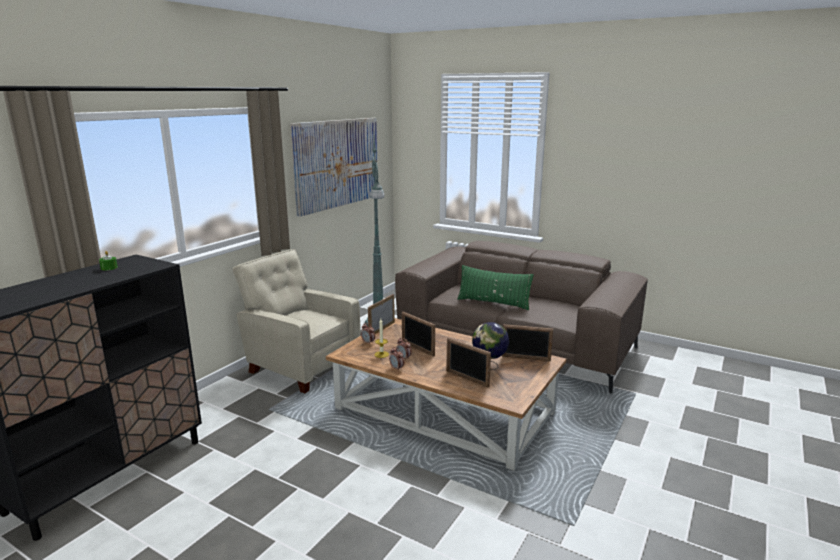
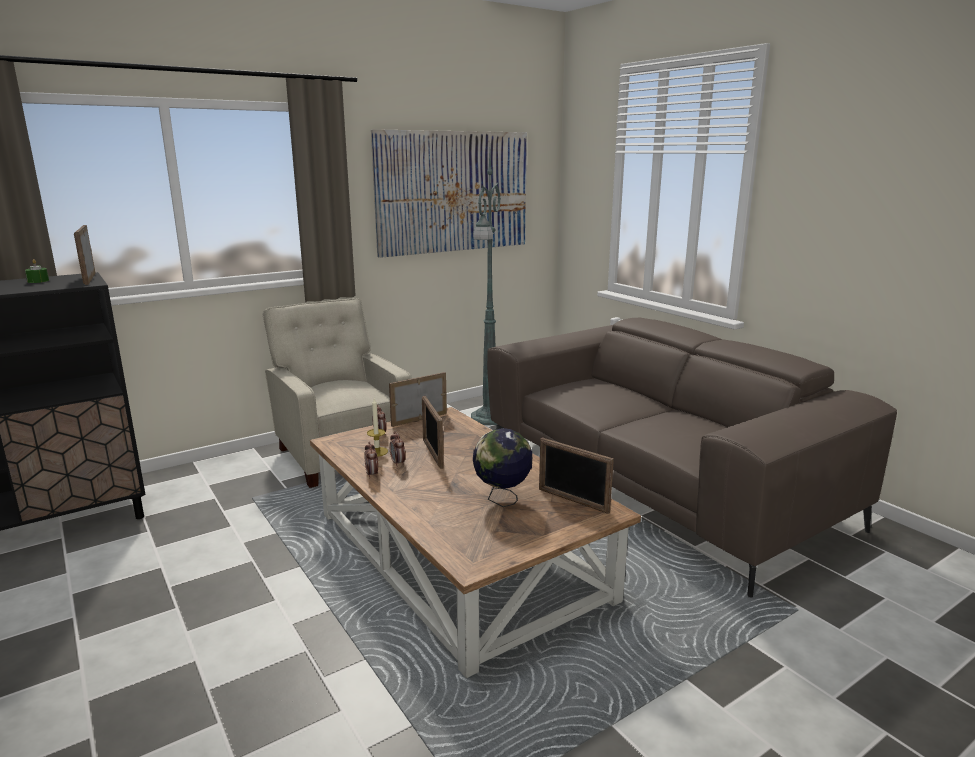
camera: 25 degrees right, 0 degrees up
(467, 378) = (447, 510): picture frame -> picture frame (89, 278)
(493, 302) = (611, 410): green pillow -> none

